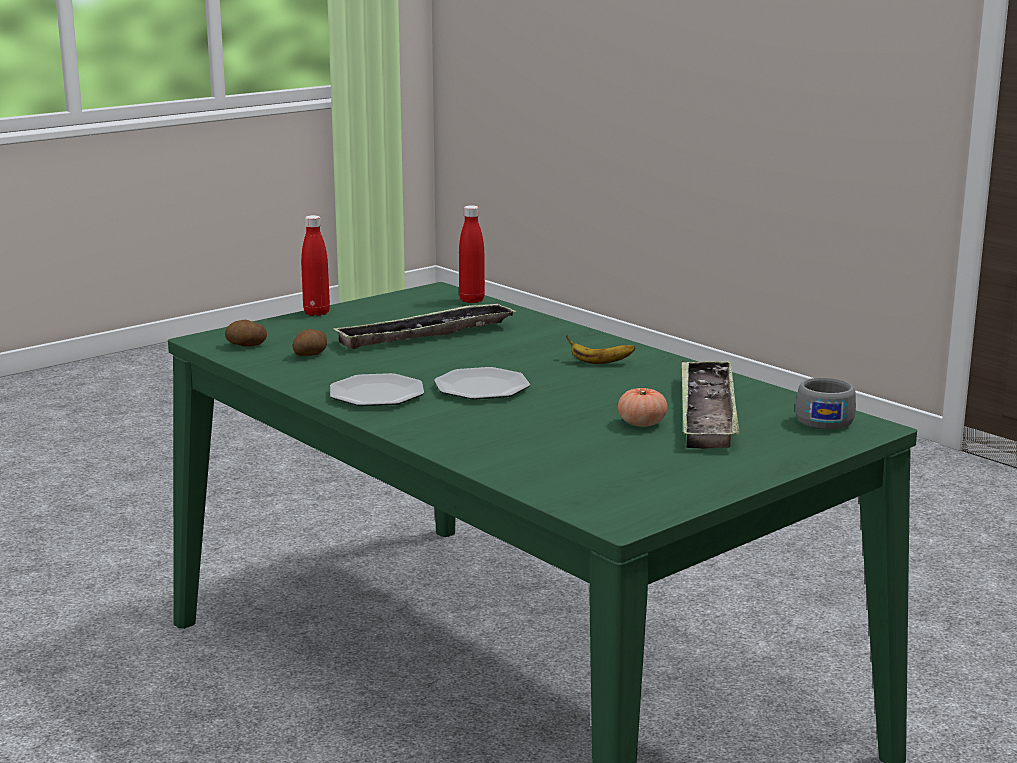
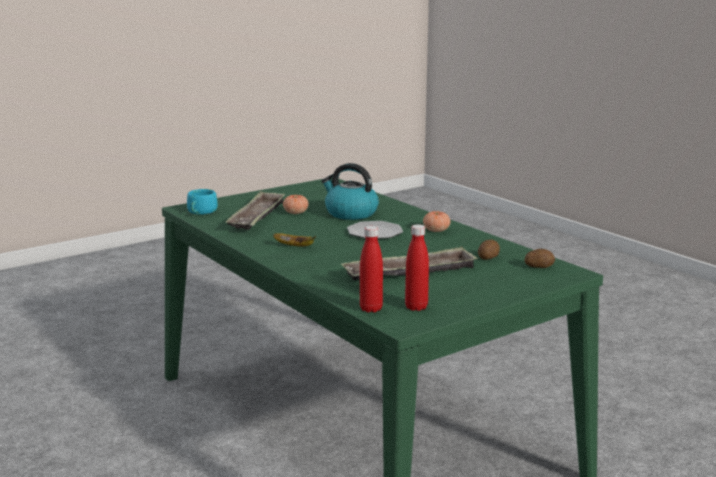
camera: 175 degrees left, 0 degrees up
(316, 313) = (504, 297): red bottle -> red bottle (416, 307)
(376, 395) = (436, 230): plate -> tomato
(535, 425) = (350, 213): none -> kettle
(824, 419) = (201, 212): grey cup -> turquoise cup

